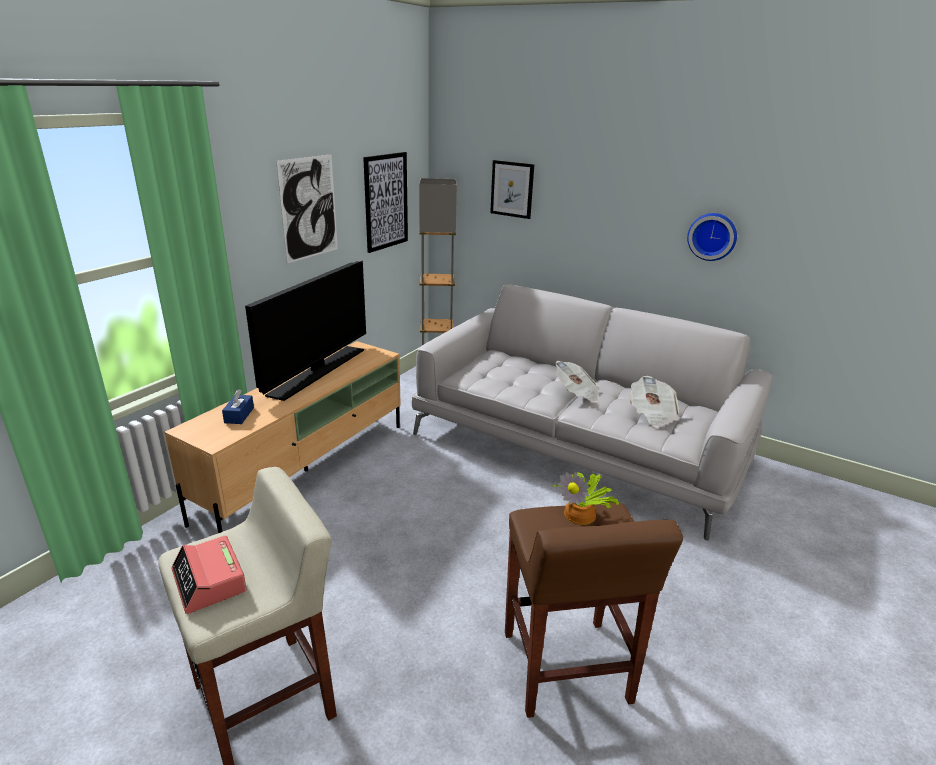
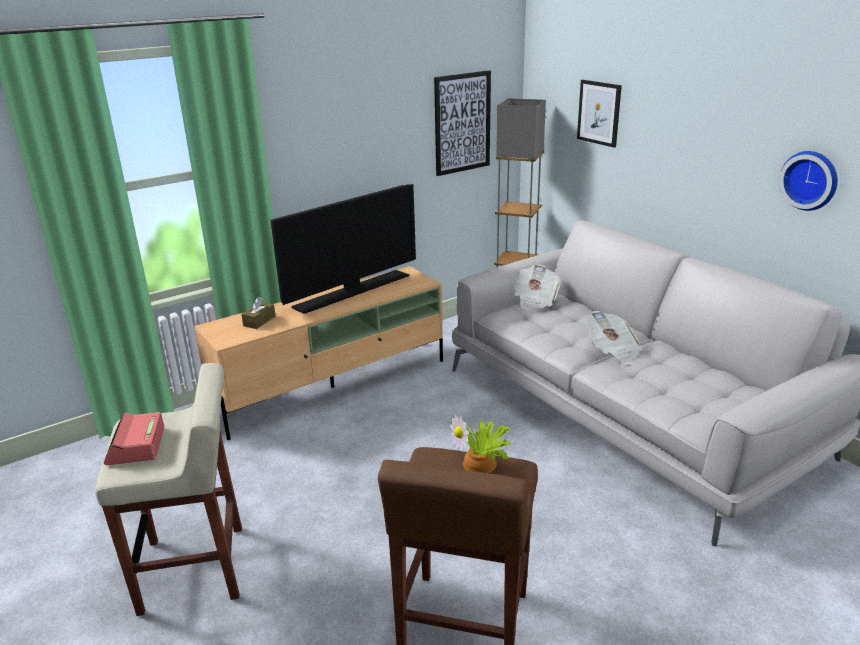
camera: 25 degrees right, 0 degrees up
(239, 415) = (259, 321): blue tissue box -> brown tissue box
(309, 208) = (365, 129): picture -> none
(652, 414) = (686, 387): newspaper -> newspaper (535, 300)

